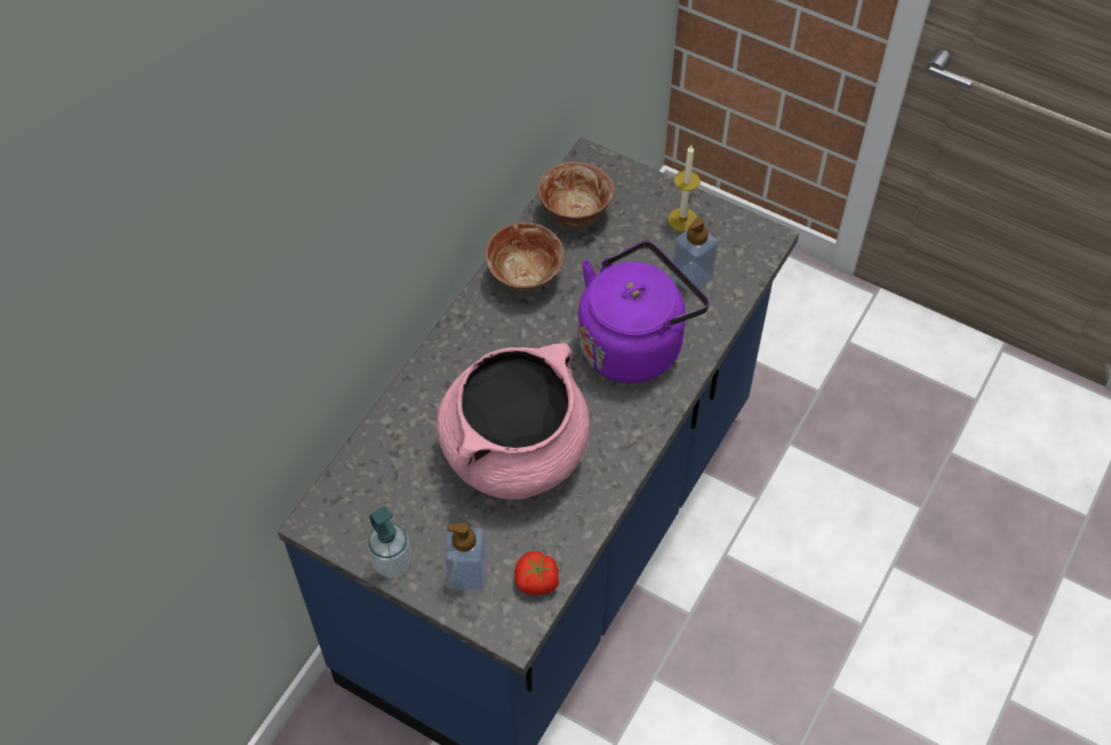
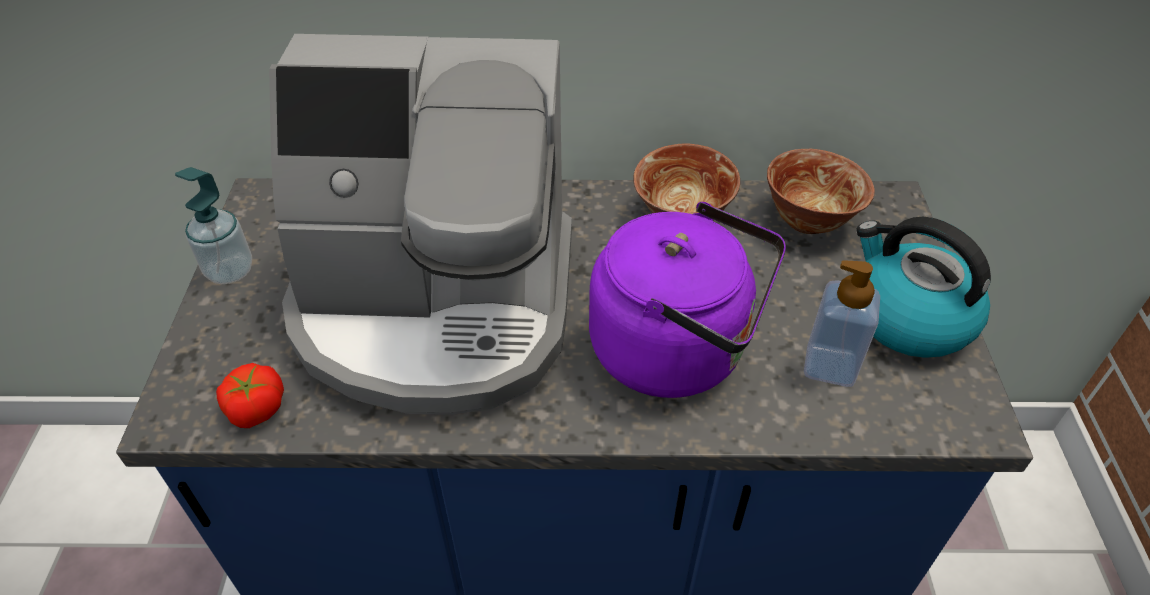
camera: 60 degrees right, 10 degrees down
(468, 574) = (239, 339): soap dispenser -> none
(515, 450) = (437, 307): pink cooking pot -> coffee machine
(682, 219) = (907, 317): candle -> kettle

